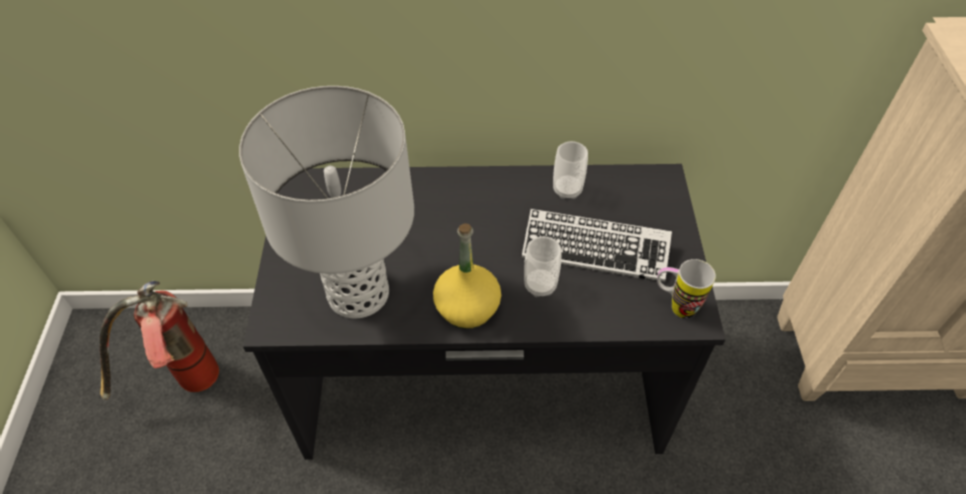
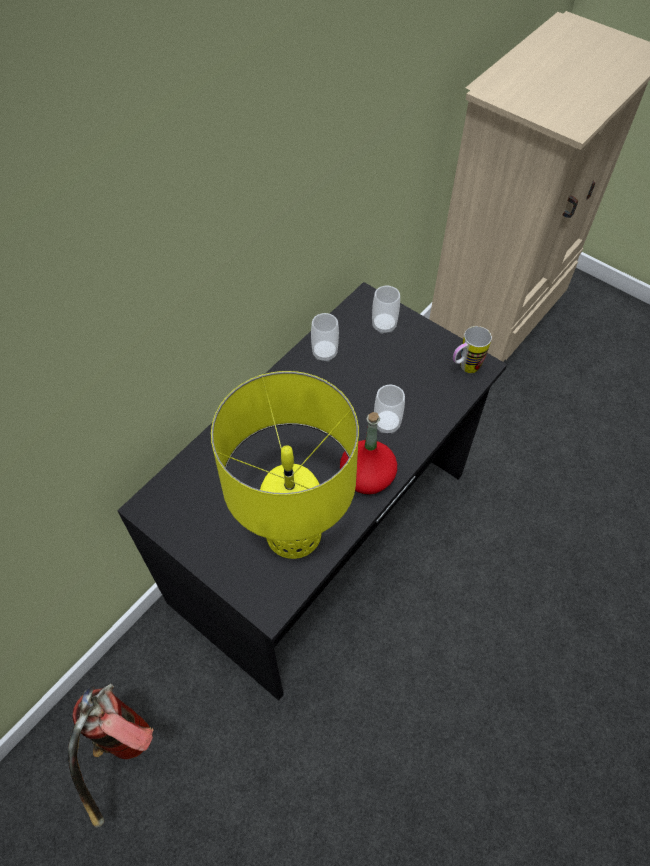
camera: 50 degrees left, 5 degrees up
(359, 292) = (294, 531): white table lamp -> yellow table lamp
(467, 308) = (367, 476): yellow bottle -> red bottle
(595, 250) = (387, 375): keyboard -> none
(649, 210) = (384, 325): none -> cup

